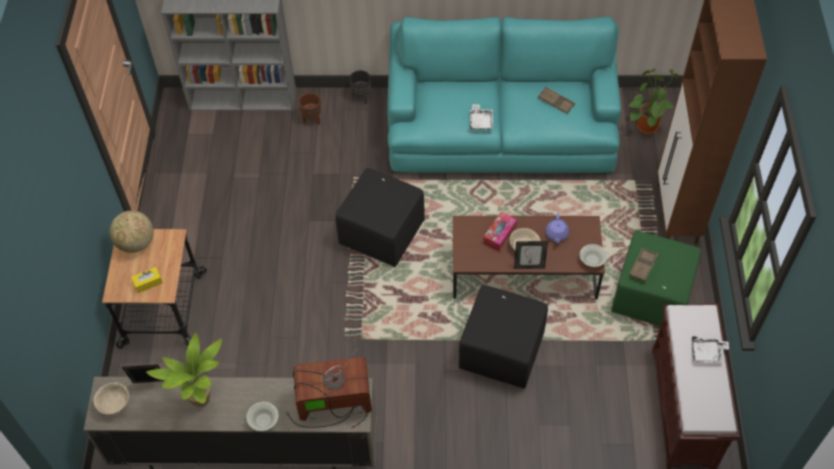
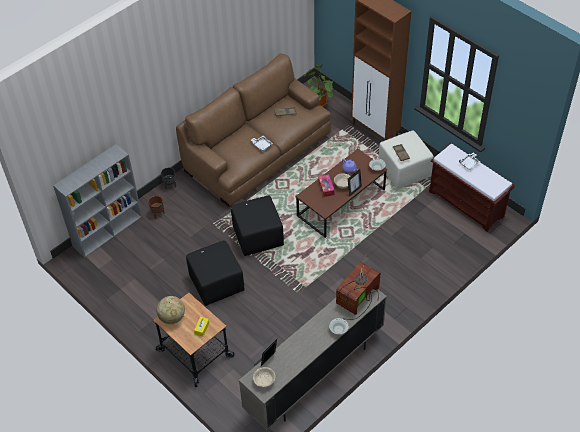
camera: 45 degrees left, 5 degrees down
(203, 402) = (302, 346): potted plant -> none
(500, 132) = (257, 152): turquoise sofa -> brown sofa
(501, 350) = (370, 241): black ottoman -> black ottoman (216, 283)
(651, 297) = (404, 171): green ottoman -> beige ottoman

